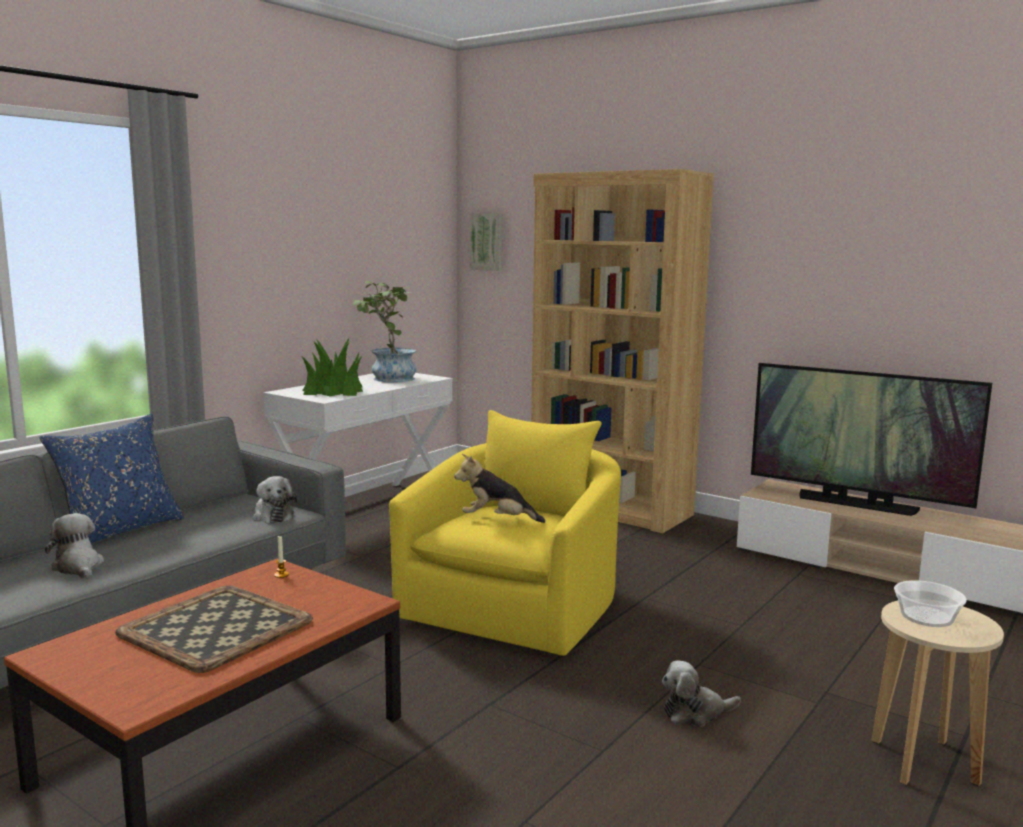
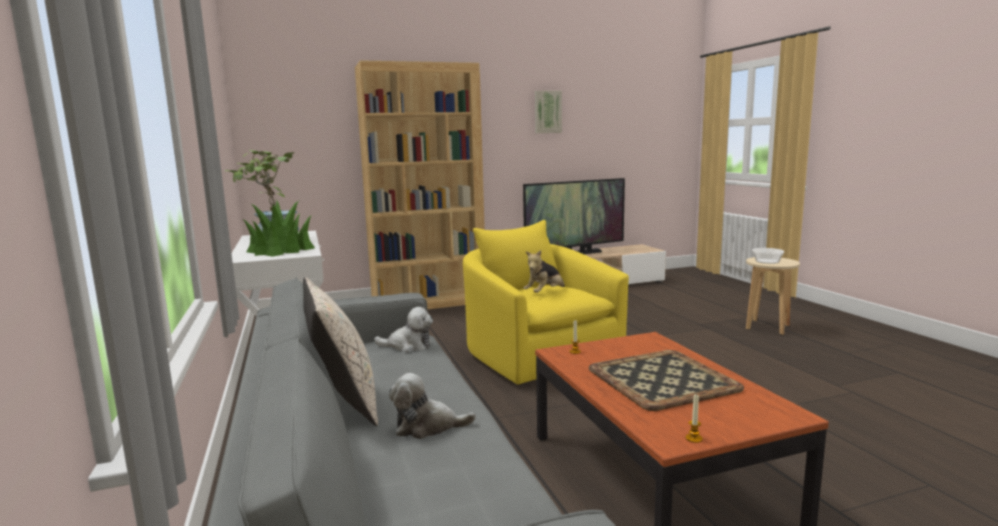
camera: 55 degrees left, 0 degrees up
(52, 663) = (694, 438): none -> candle
(119, 531) = (343, 402): blue pillow -> beige pillow
(487, 241) = (268, 120): picture -> picture (547, 112)
(695, 713) = (700, 349): plush toy -> none

